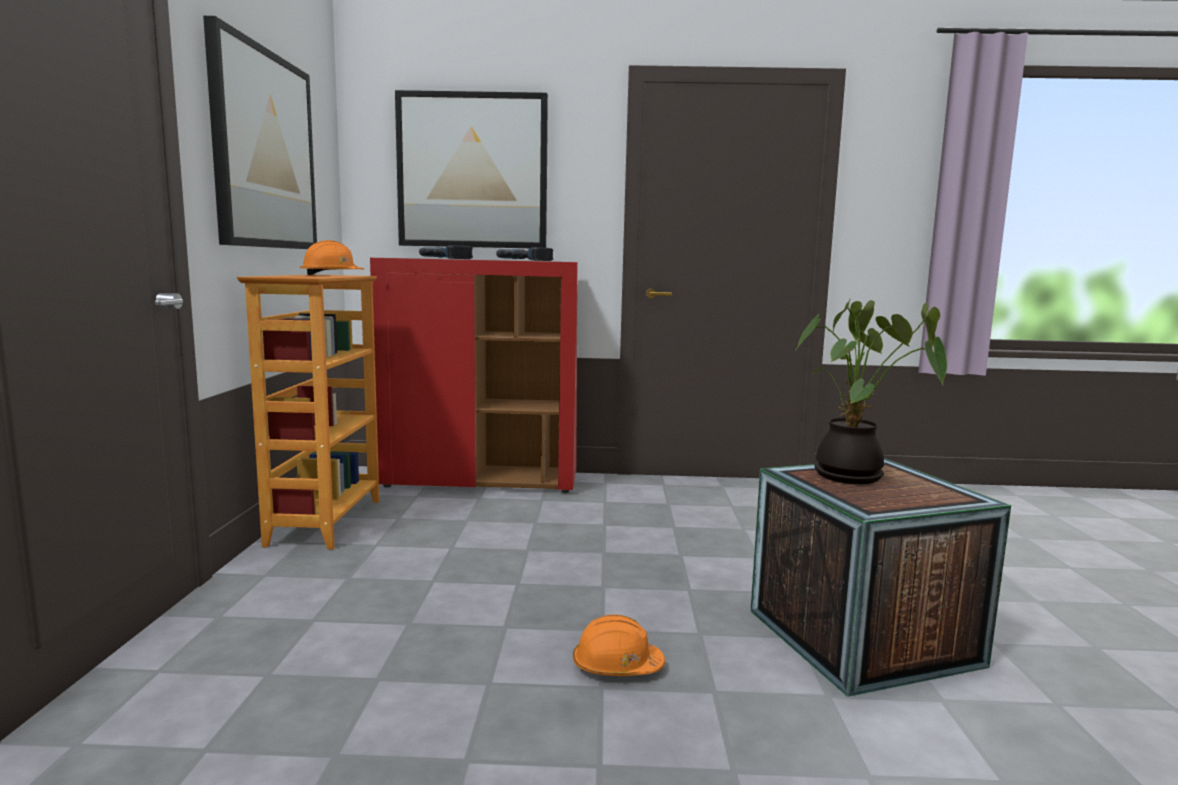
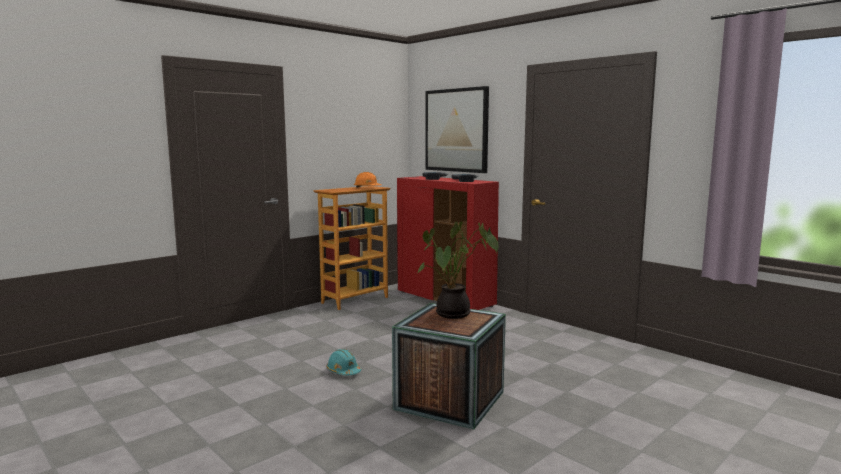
camera: 45 degrees right, 0 degrees up
(264, 150) = (341, 134): picture -> none
(616, 666) = (343, 371): orange hard hat -> turquoise hard hat

